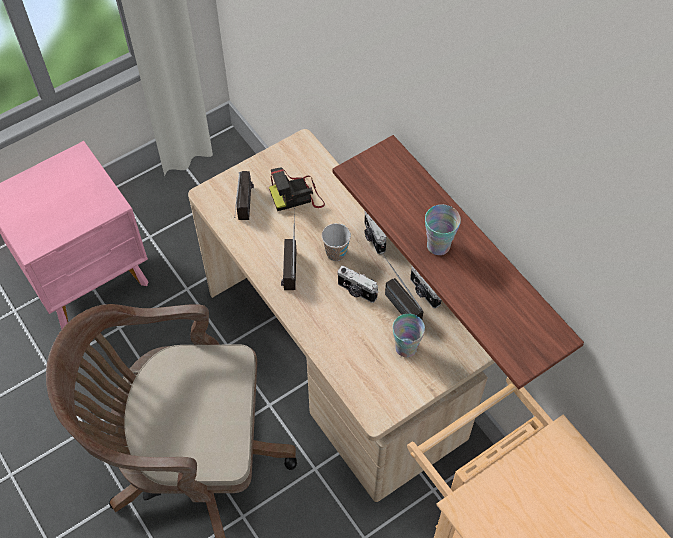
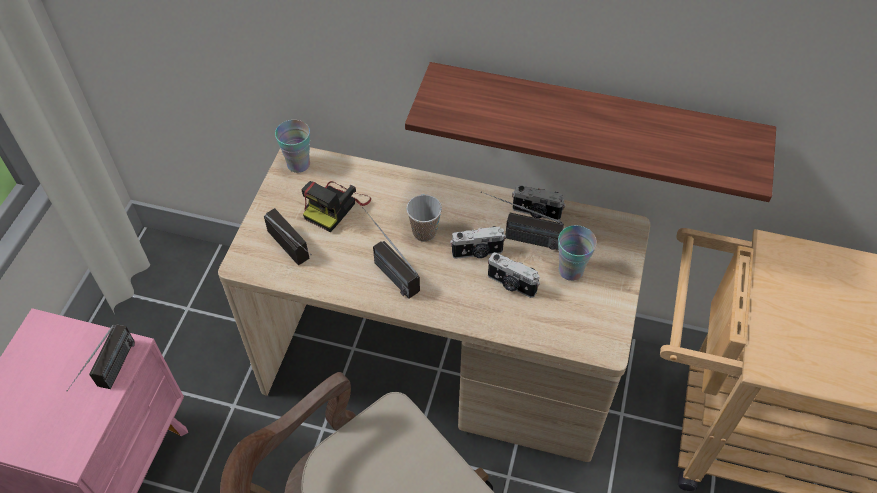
camera: 40 degrees left, 5 degrees down
(90, 215) = (111, 377): none -> radio
(373, 237) = (444, 197): camera -> camera (511, 285)
(438, 245) = (575, 127): cup -> cup (298, 164)

